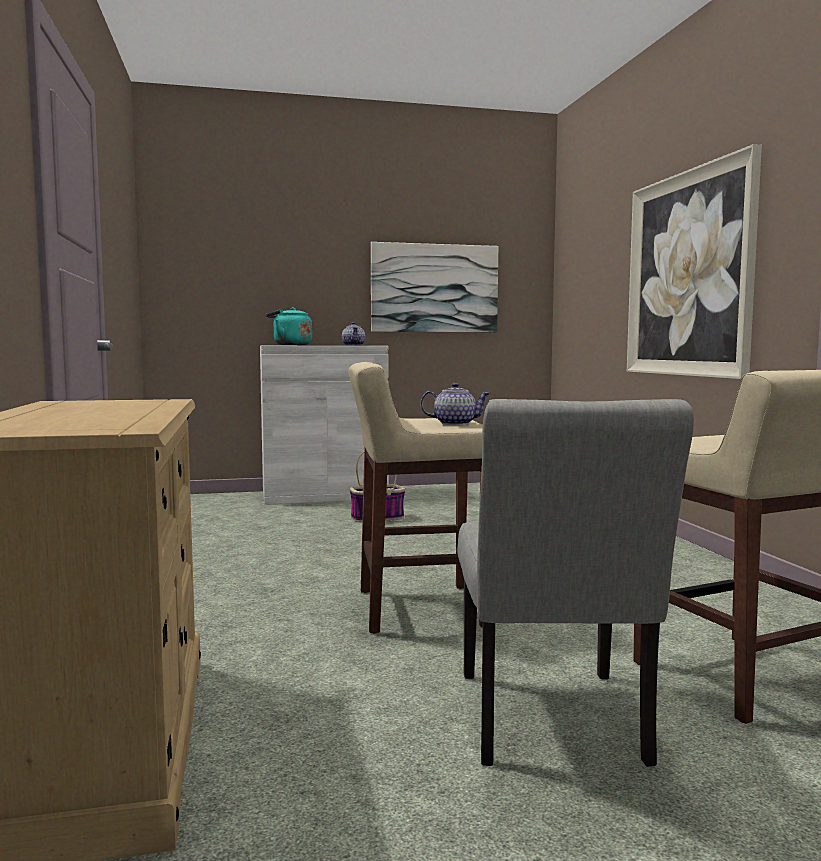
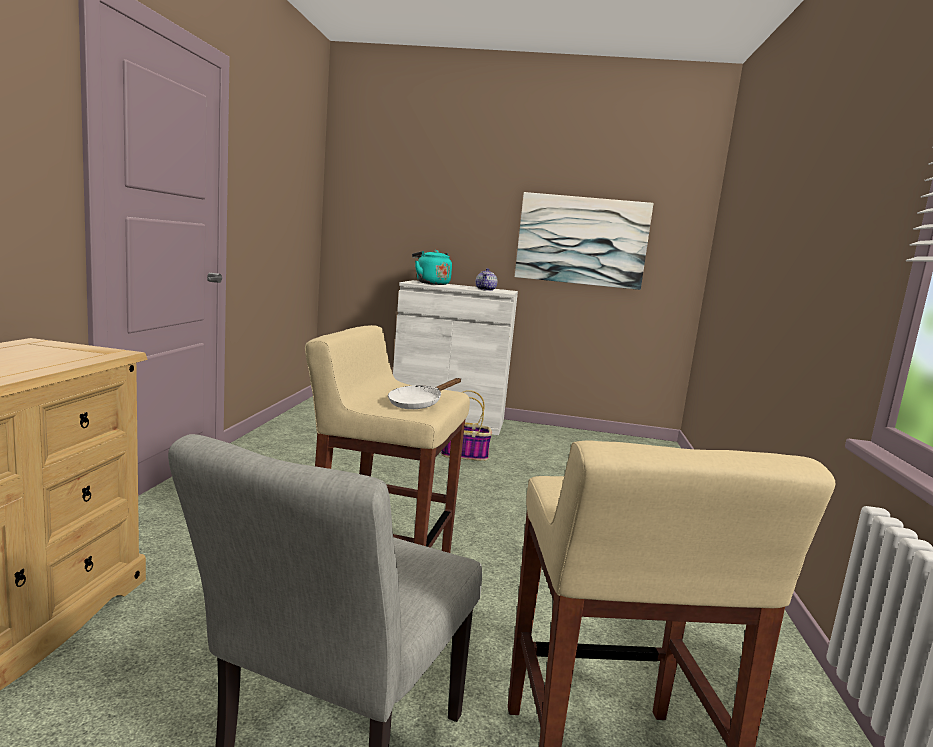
camera: 20 degrees right, 5 degrees up
(454, 423) = (418, 404): teapot -> white frying pan
(688, 274) = (799, 260): picture -> none

